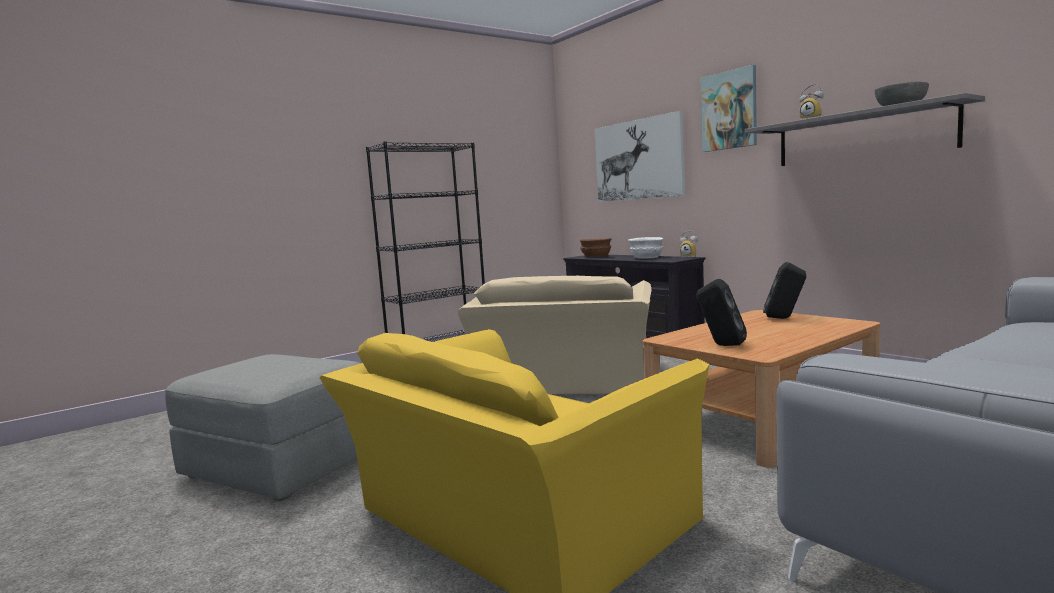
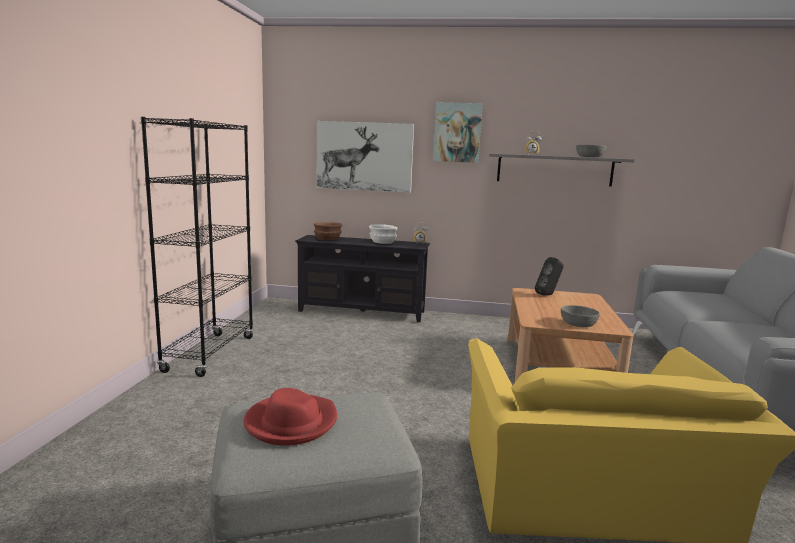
camera: 45 degrees left, 5 degrees up
(260, 364) = (291, 422): none -> red hat
(564, 380) = (383, 359): beige armchair -> none
(721, 345) = (578, 324): black speaker -> grey bowl

